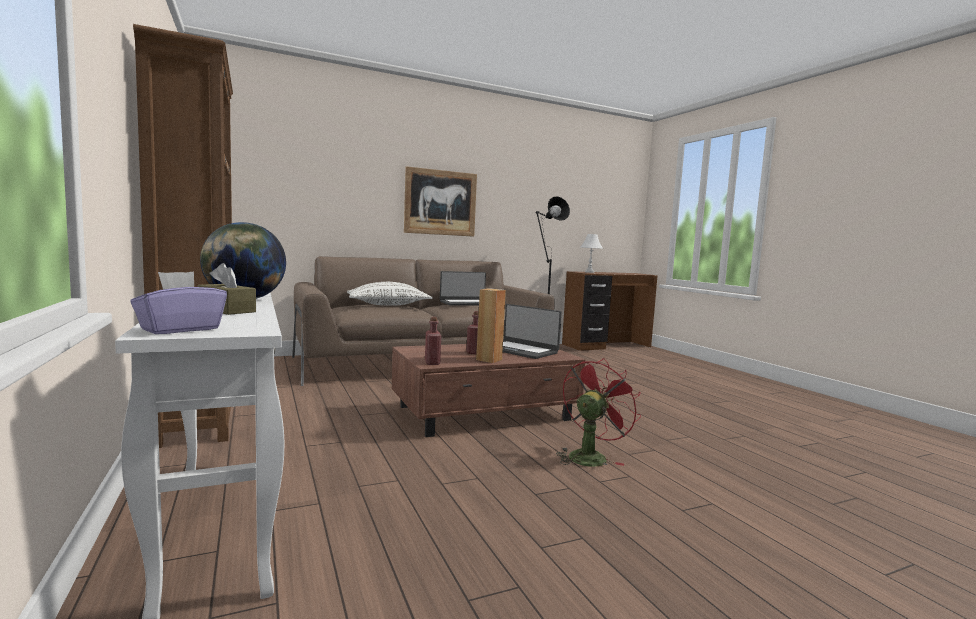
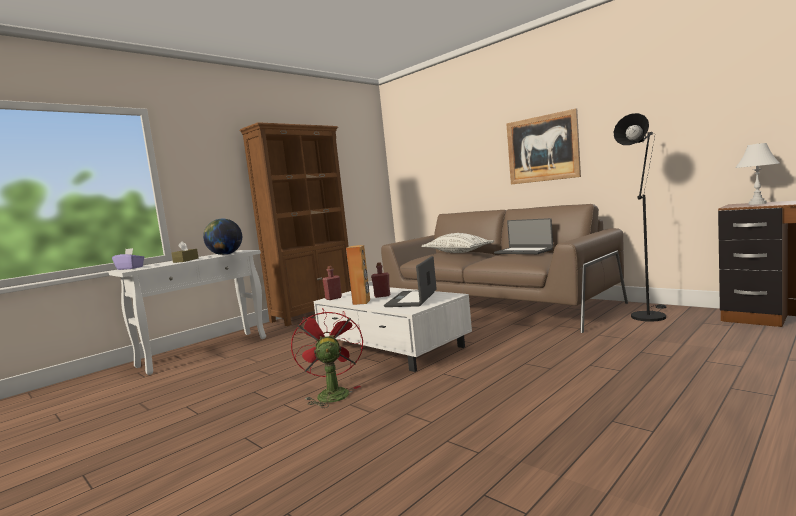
camera: 70 degrees right, 0 degrees up
(486, 413) = (393, 348): brown coffee table -> white coffee table
(590, 456) = (331, 393): red fan -> red fan turned 120 degrees counterclockwise

